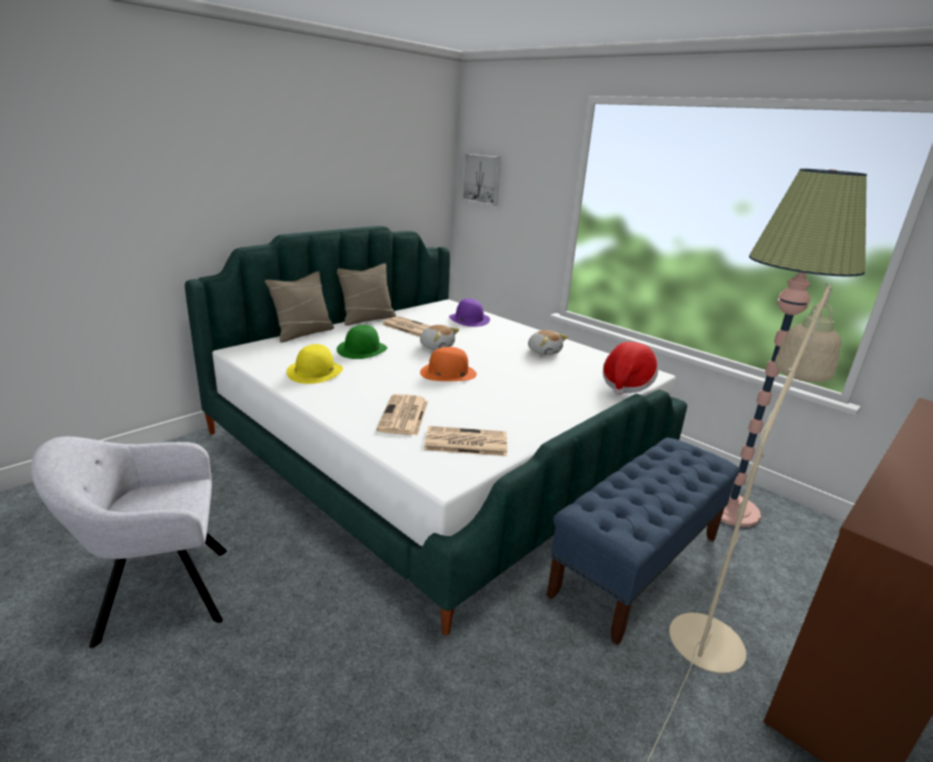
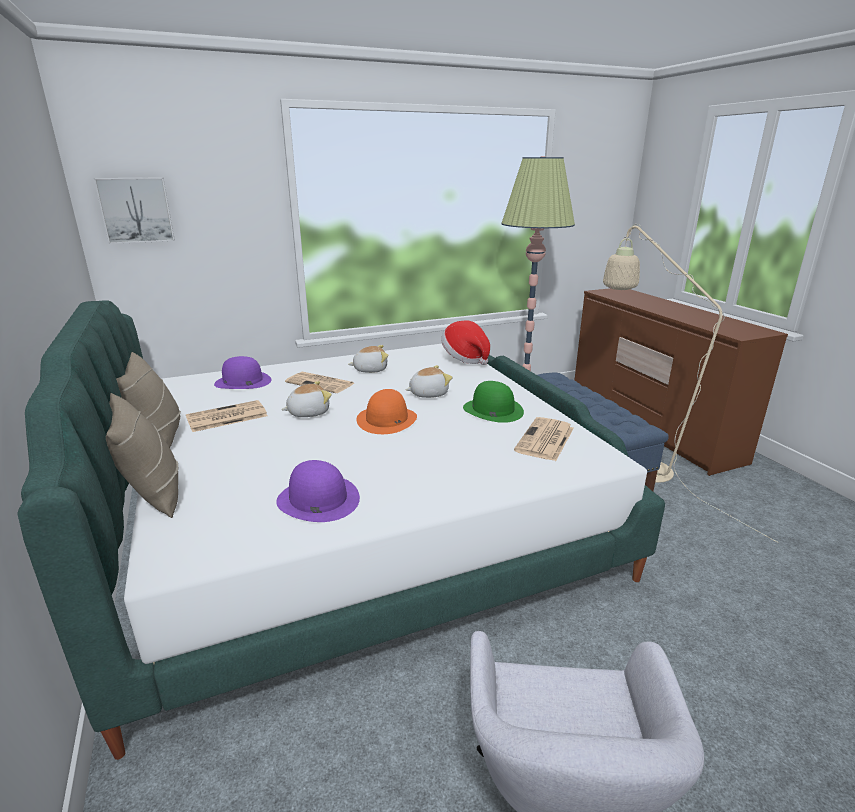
camera: 65 degrees left, 0 degrees up
(315, 371) = (318, 499): yellow hat -> purple hat
(362, 349) = (271, 457): green hat -> green hat (492, 410)
(404, 416) = (480, 459): newspaper -> newspaper (321, 383)
(517, 380) = (428, 394): none -> plush toy

